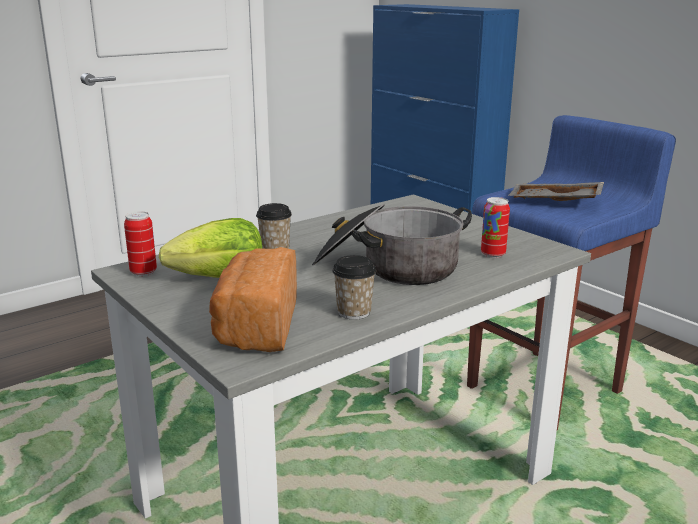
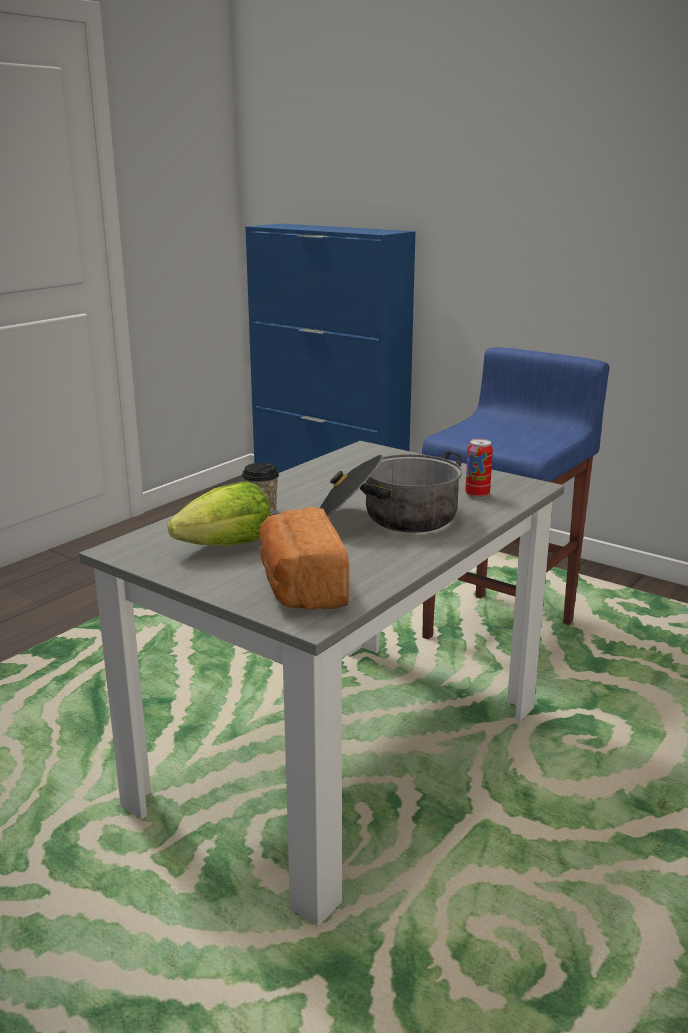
camera: 15 degrees left, 0 degrees up
(143, 272) = (140, 548): can -> none
(354, 312) = (384, 563): cup -> none
(554, 202) = (504, 437): grey tray -> none

